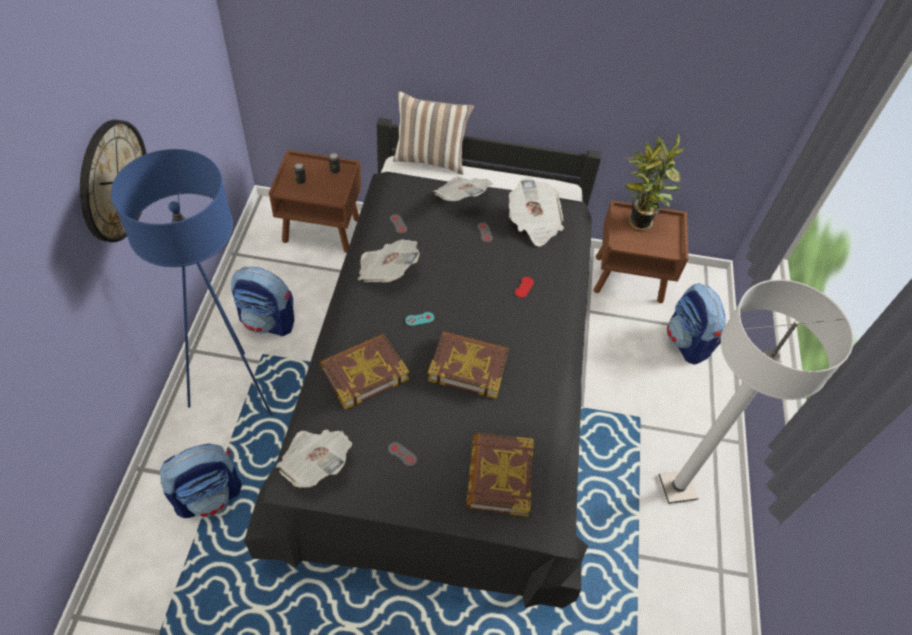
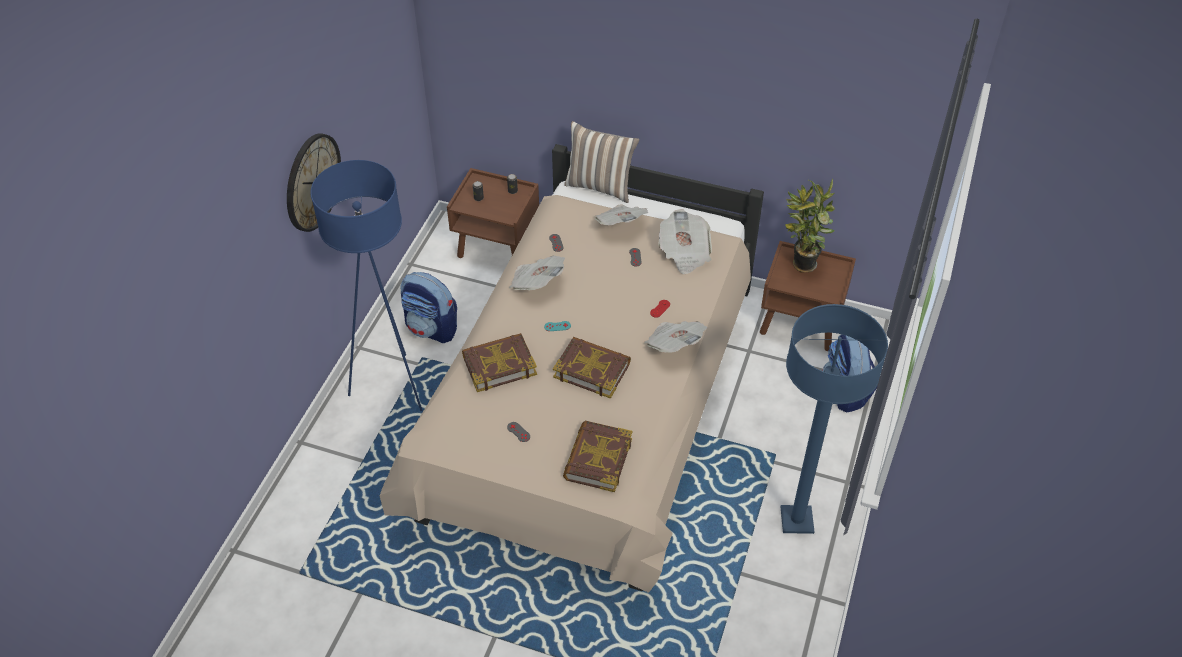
camera: 15 degrees right, 5 degrees down
(209, 495) = (356, 471): backpack -> none
(315, 463) = (444, 430): newspaper -> newspaper (674, 345)
(447, 391) = (589, 409): black bed -> beige bed
(677, 487) = (796, 520): white floor lamp -> blue floor lamp

